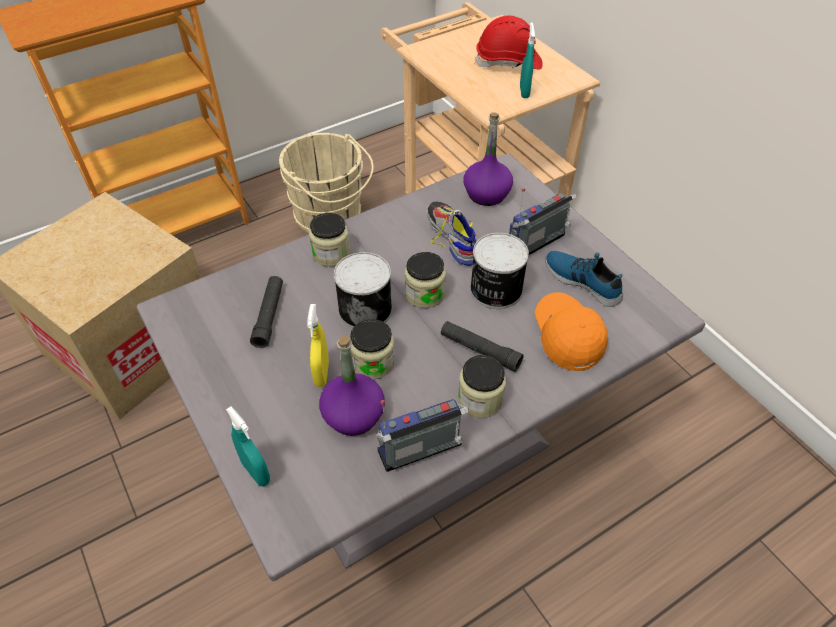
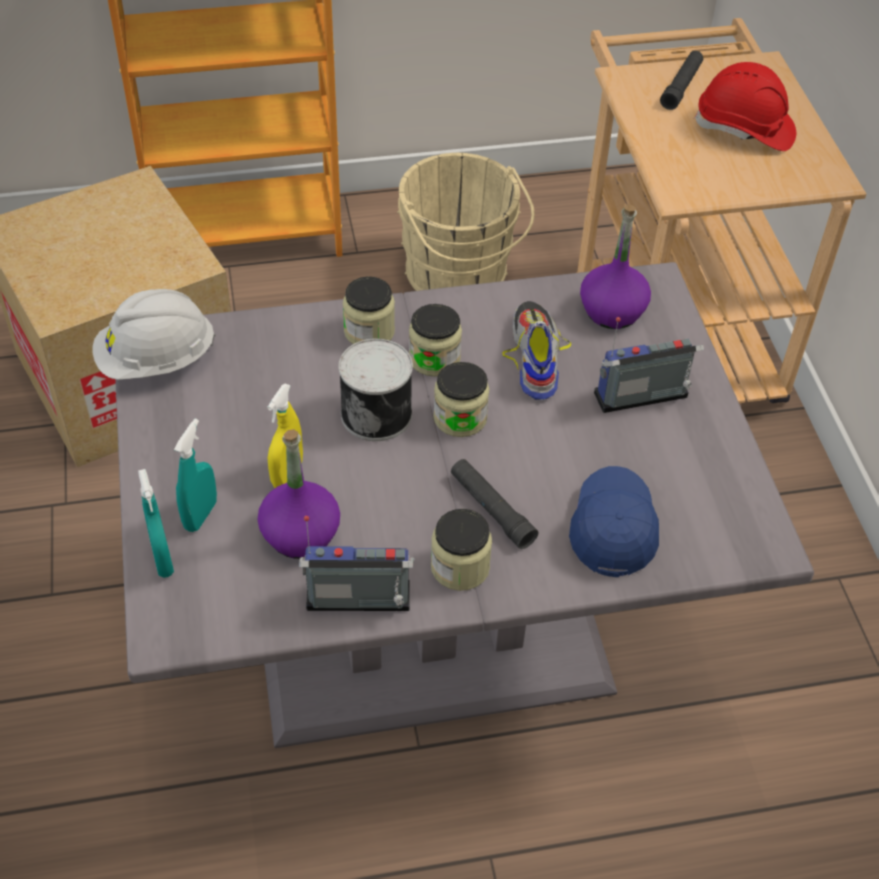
camera: 20 degrees right, 0 degrees up
(182, 321) = (157, 360): none -> white hard hat
(269, 316) = (258, 386): black flashlight -> black flashlight (681, 86)
(373, 362) = (353, 481): jar -> jar (434, 359)
(495, 290) = (552, 441): can -> none
(524, 92) = (742, 179): turquoise spray bottle -> turquoise spray bottle (200, 515)
(567, 337) = (612, 530): orange cap -> blue cap
(583, 281) = (677, 465): shoe -> none

